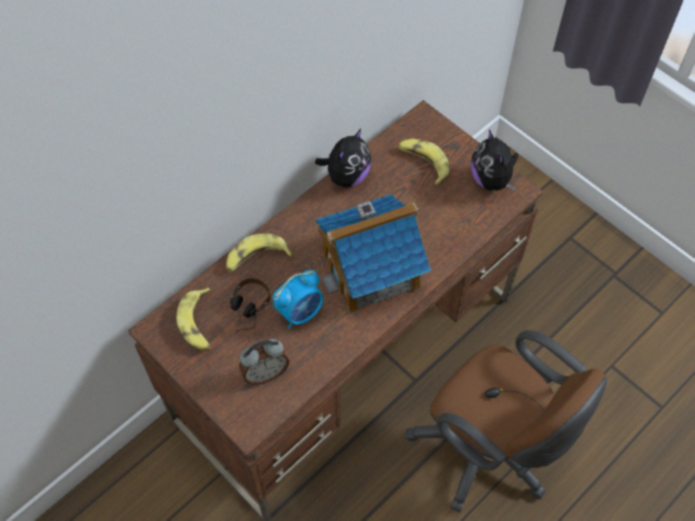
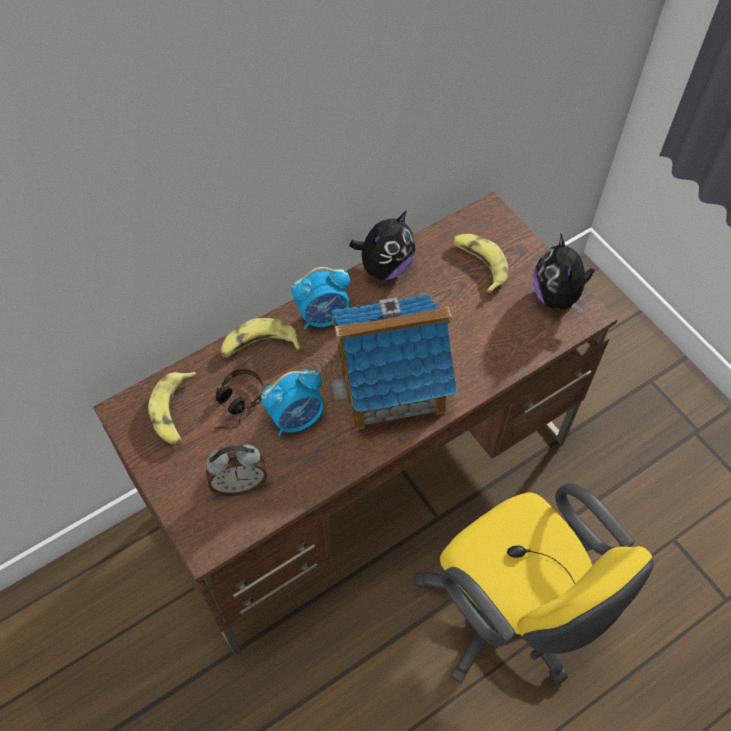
camera: 10 degrees right, 0 degrees up
(304, 225) = (323, 316): none -> alarm clock
(488, 452) = (508, 617): brown office chair -> yellow office chair

